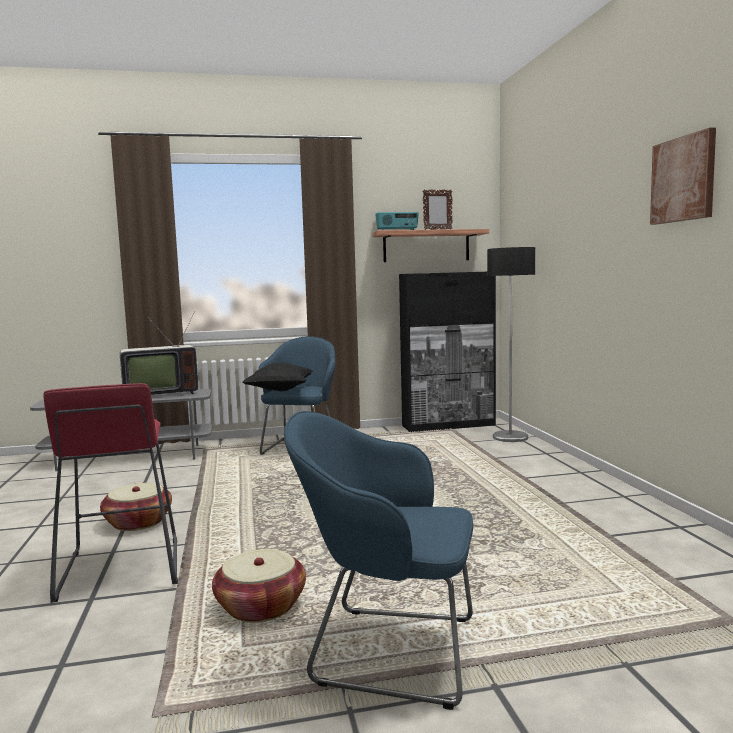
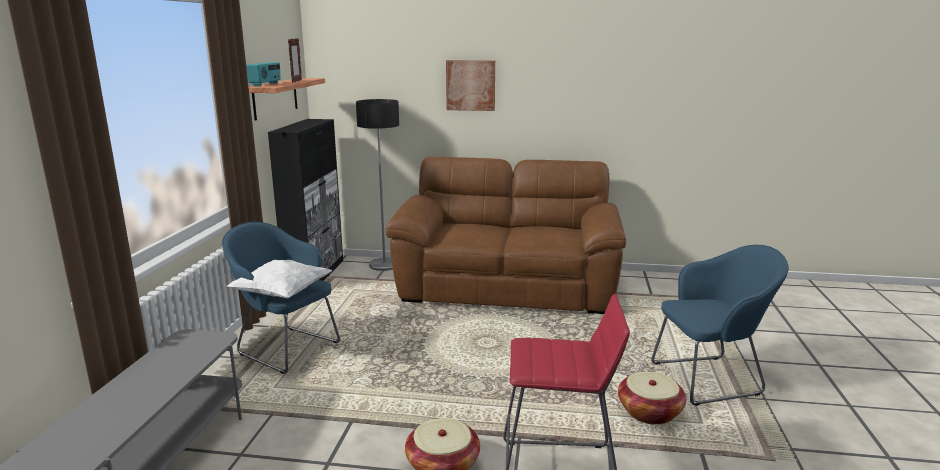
camera: 70 degrees left, 10 degrees up
(159, 394) = (162, 363): television -> none
(280, 390) = (282, 294): black pillow -> white pillow
(387, 651) = (710, 379): blue armchair -> blue armchair turned 135 degrees counterclockwise
(541, 488) = (507, 286): none -> brown sofa
(683, 179) = (572, 70): picture -> picture (470, 85)

